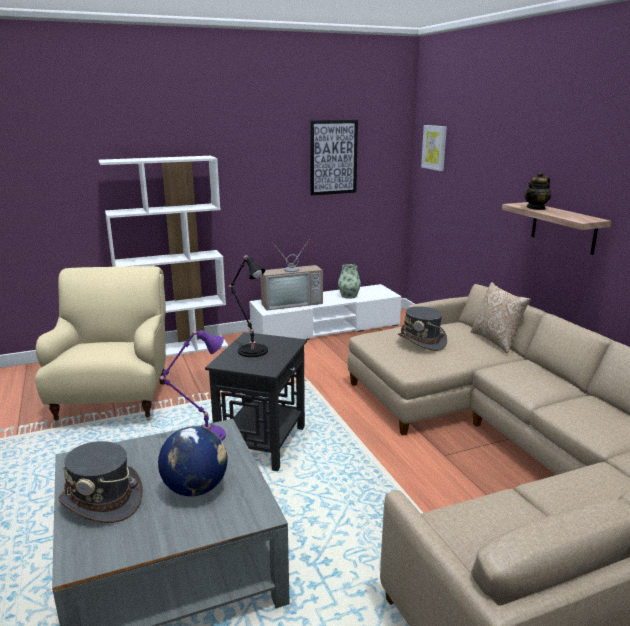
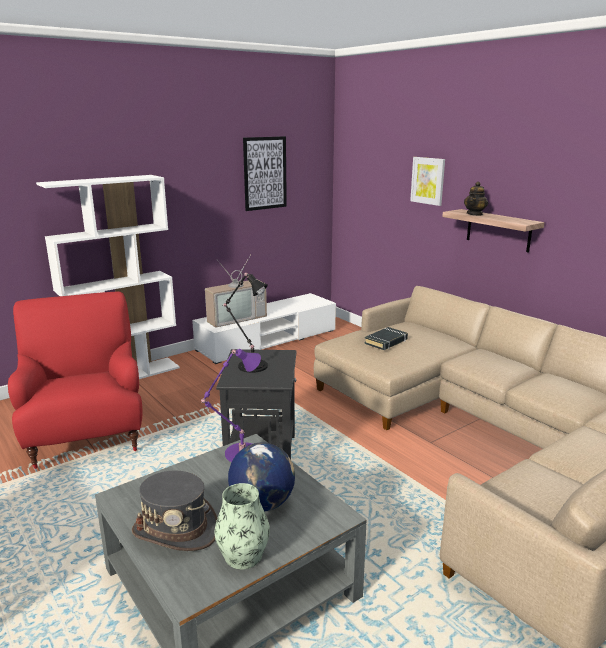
camera: 15 degrees left, 0 degrees up
(115, 401) = (87, 436): beige armchair -> red armchair
(349, 296) = (287, 306): vase -> vase (243, 555)
(422, 341) = (386, 342): grey hat -> black book
(434, 147) = (358, 161): picture -> picture (428, 180)
(496, 341) = (447, 335): pillow -> none

